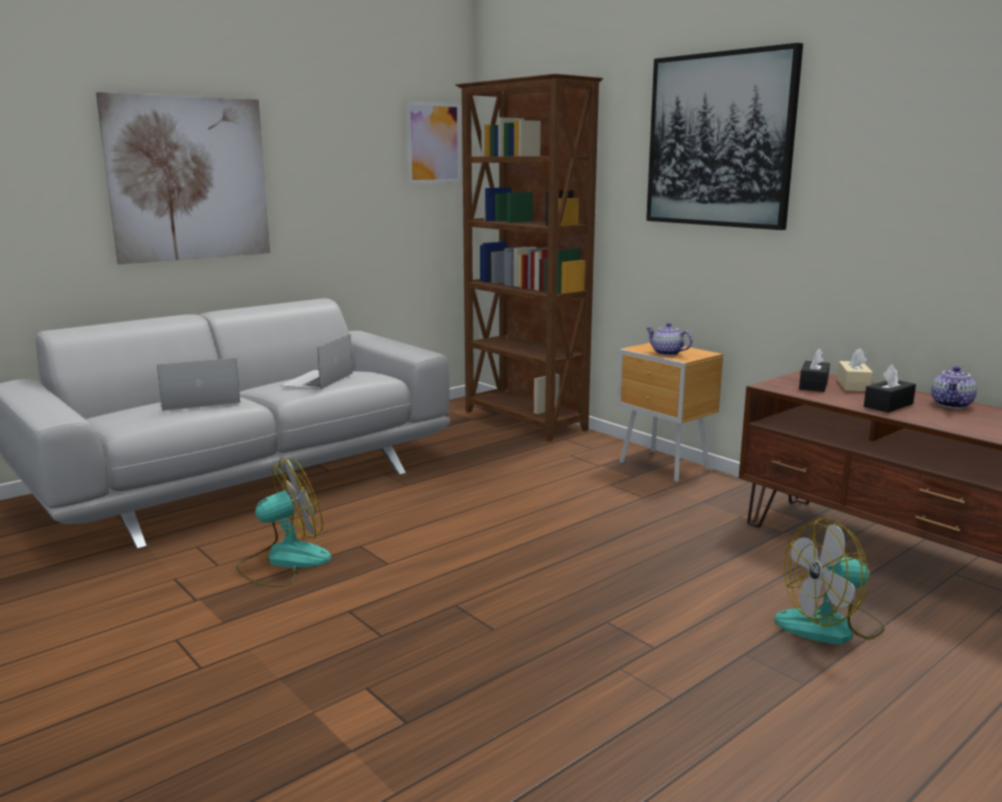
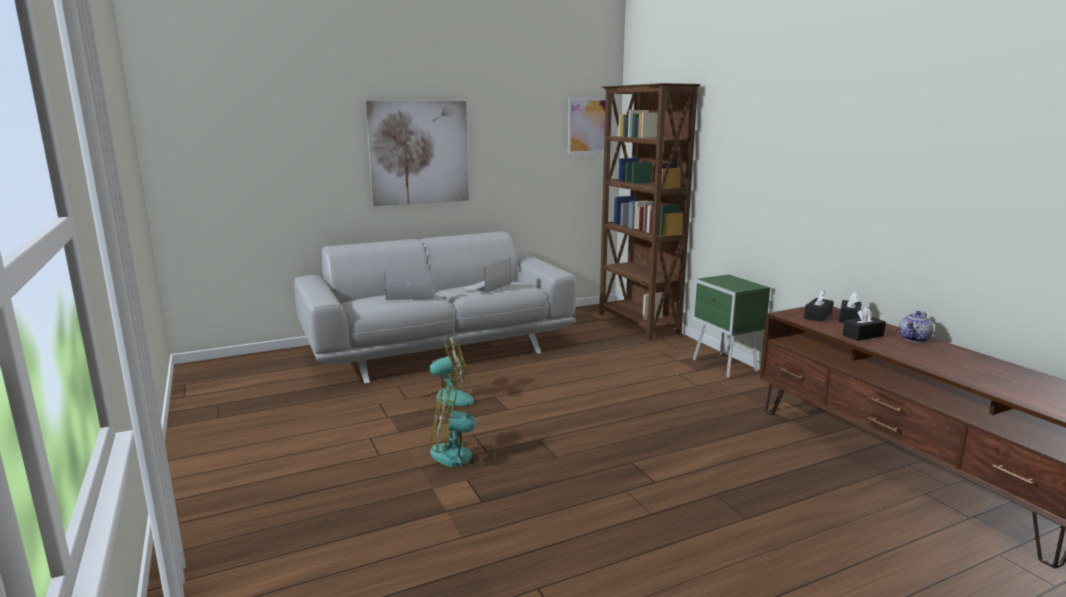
camera: 15 degrees right, 0 degrees up
(664, 467) = (724, 366): brown nightstand -> green nightstand
(666, 353) = (727, 284): teapot -> none
(719, 140) = (773, 133): picture -> none
(830, 625) = (787, 486): fan -> fan (461, 456)
(853, 385) = (849, 318): beige tissue box -> black tissue box

